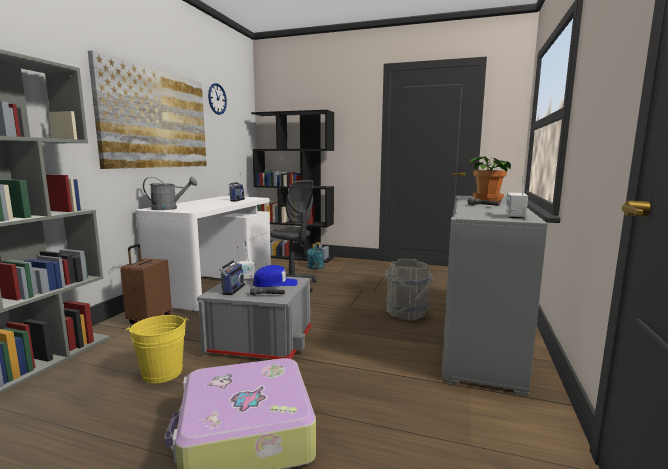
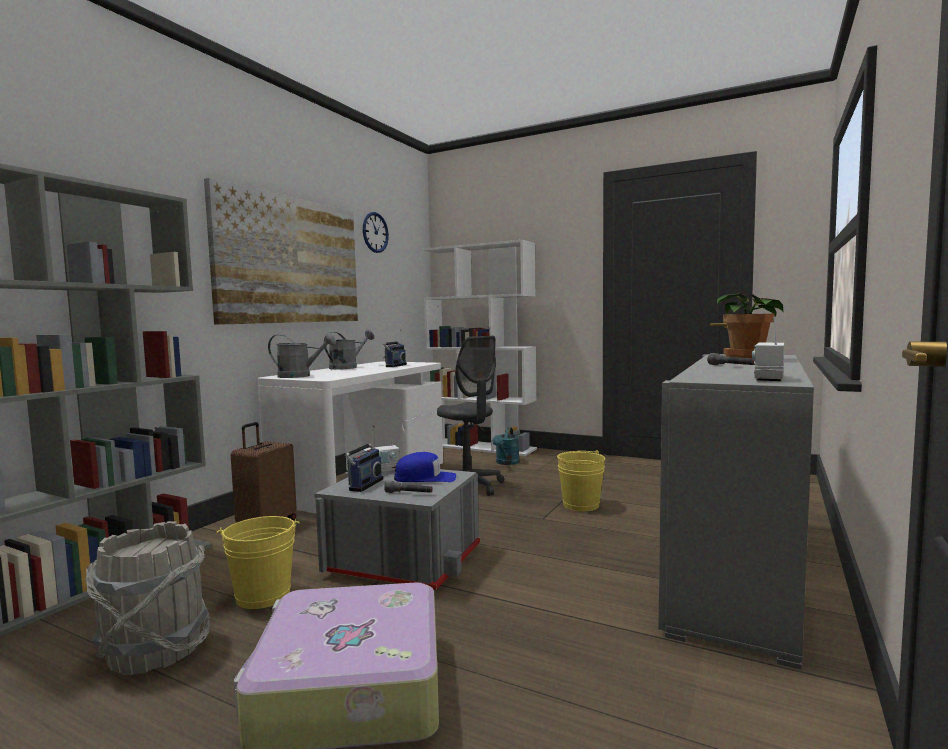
camera: 10 degrees right, 5 degrees down
(201, 201) = (347, 367): none -> grey watering can
(295, 257) = (482, 447): black bookcase -> white bookcase
(372, 296) = (581, 505): none -> yellow bucket
(406, 313) = (627, 531): grey bucket -> grey bucket (154, 650)

